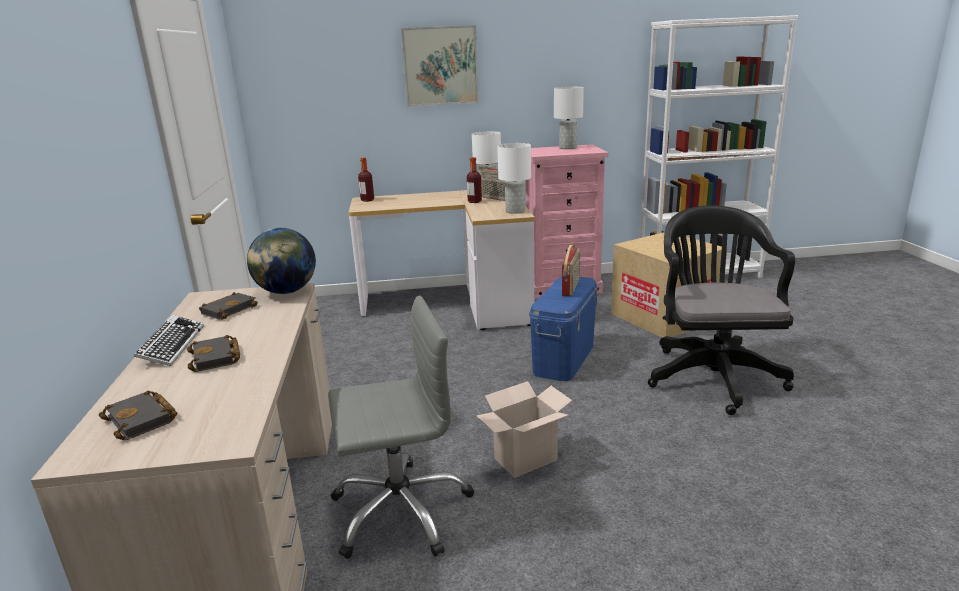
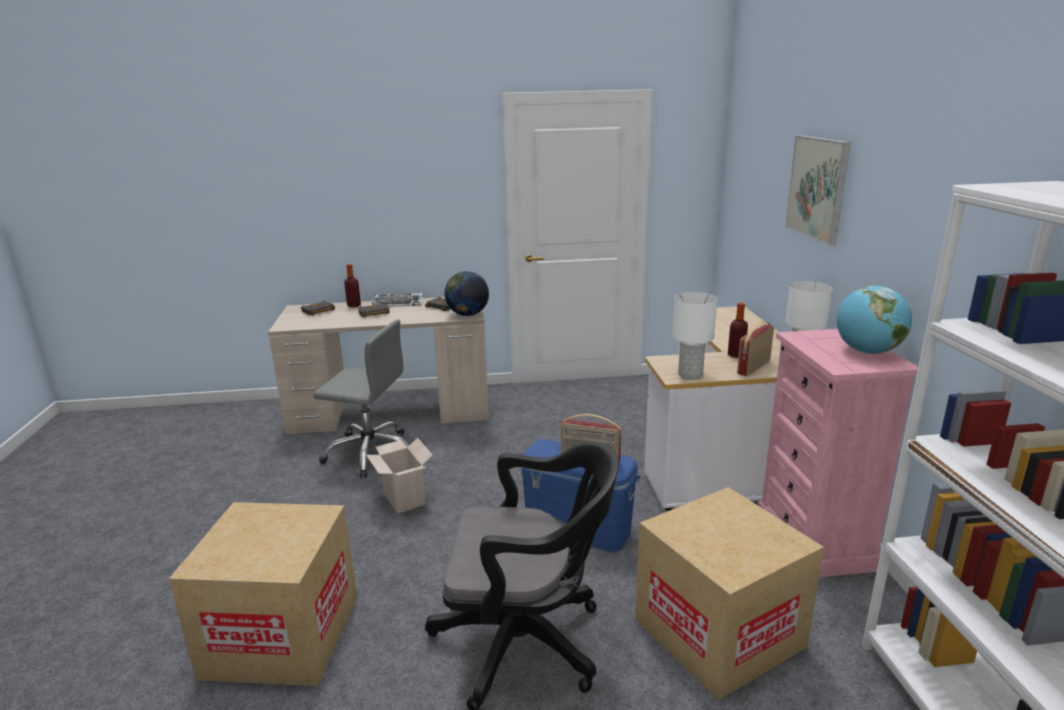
camera: 90 degrees right, 0 degrees up
(367, 200) = (731, 312): bottle -> bottle (354, 306)
(400, 510) = (370, 452): grey office chair -> grey office chair turned 60 degrees counterclockwise
(568, 148) = (867, 352): white table lamp -> globe
(789, 502) = (282, 635): none -> cardboard box

